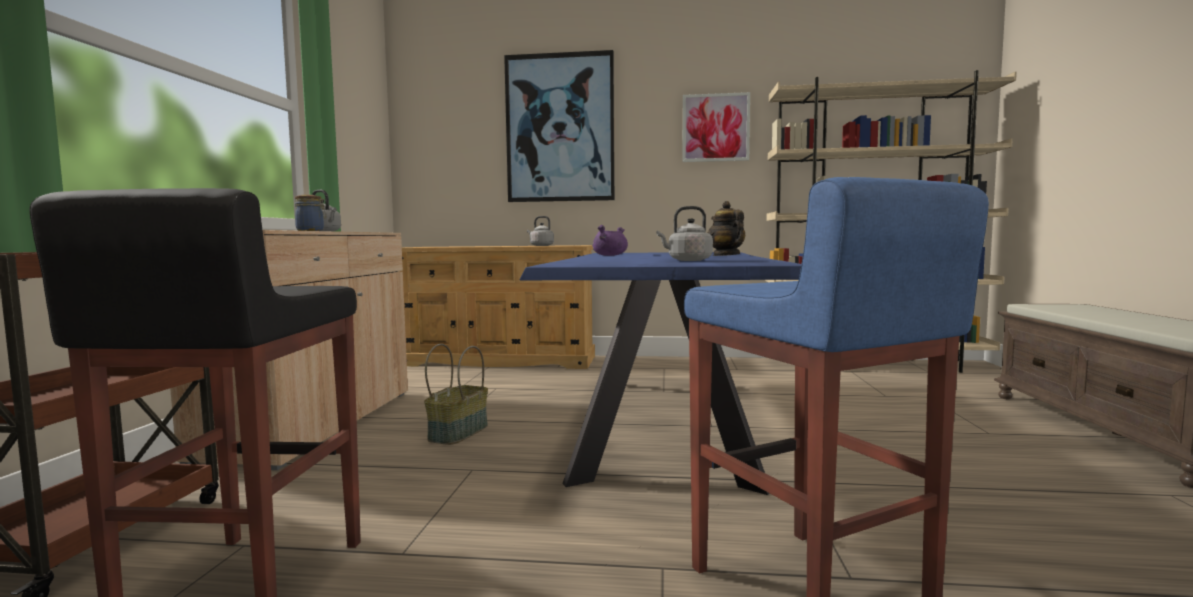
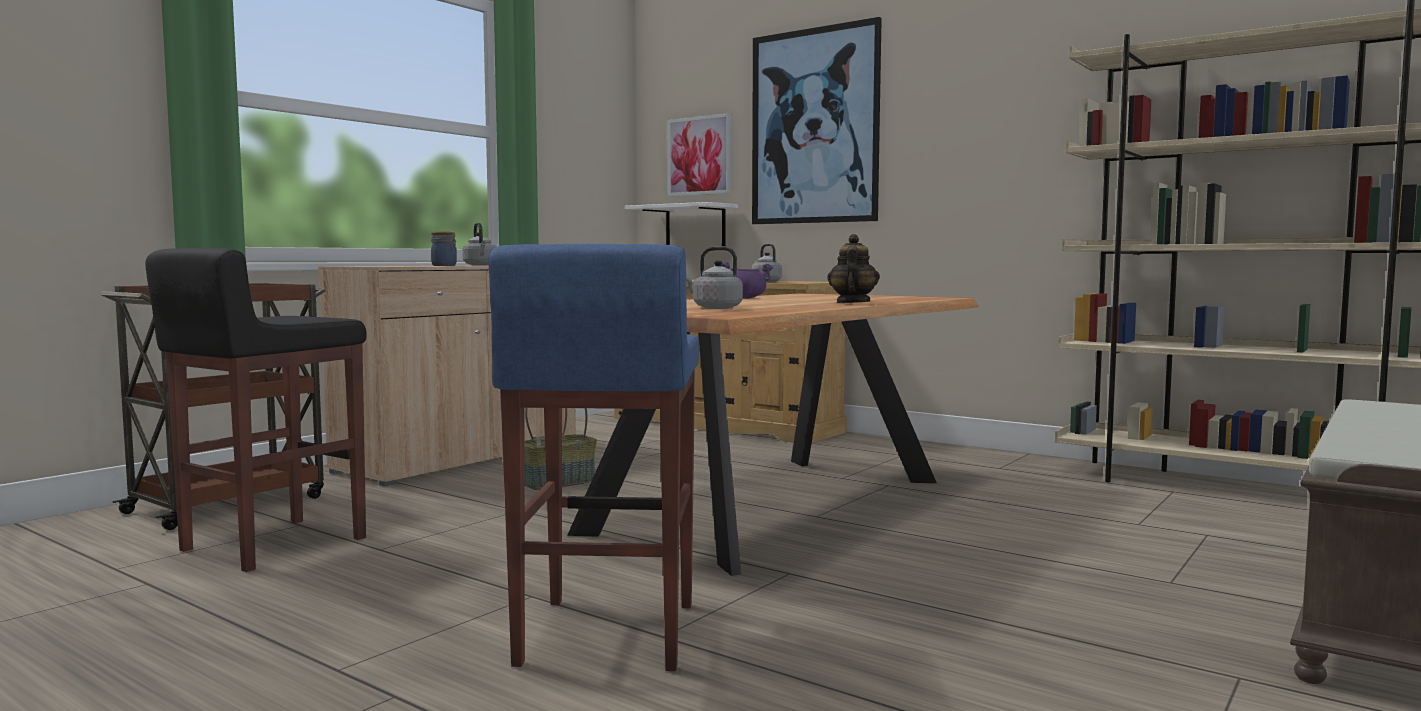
camera: 30 degrees right, 0 degrees up
(452, 203) = (695, 226): none -> white shelf
(664, 422) = (770, 505): blue dining table -> brown dining table
(715, 128) = (1015, 114): picture -> picture (699, 156)

